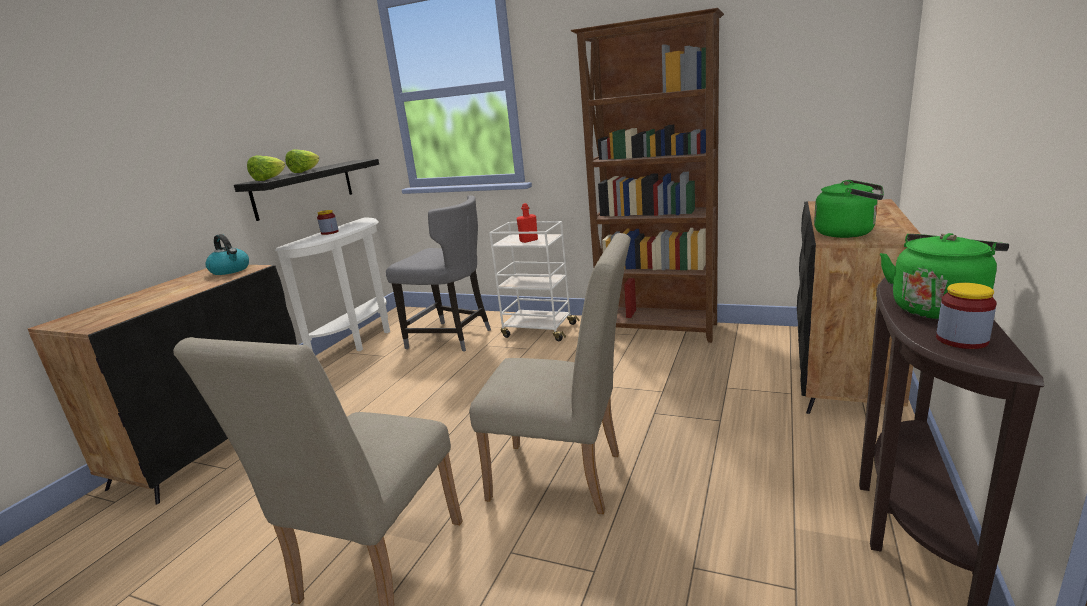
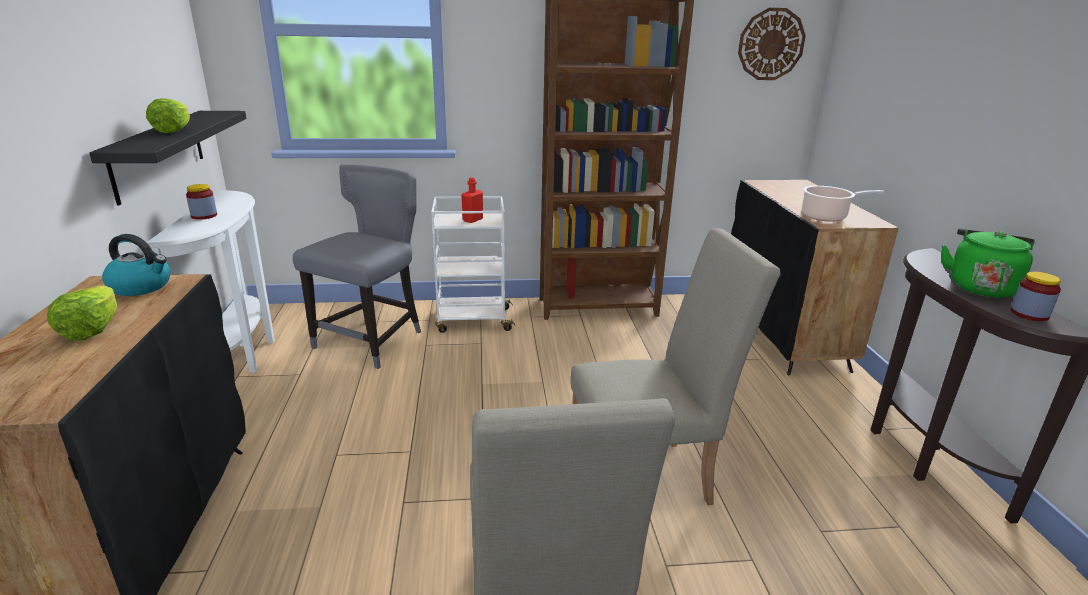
camera: 30 degrees left, 5 degrees up
(269, 179) = (145, 144): lettuce -> lettuce (93, 330)
(451, 338) = (373, 340): grey chair -> grey chair turned 60 degrees counterclockwise
(836, 52) = (771, 44): none -> wall clock
(848, 233) = (827, 216): green kettle -> cooking pot

